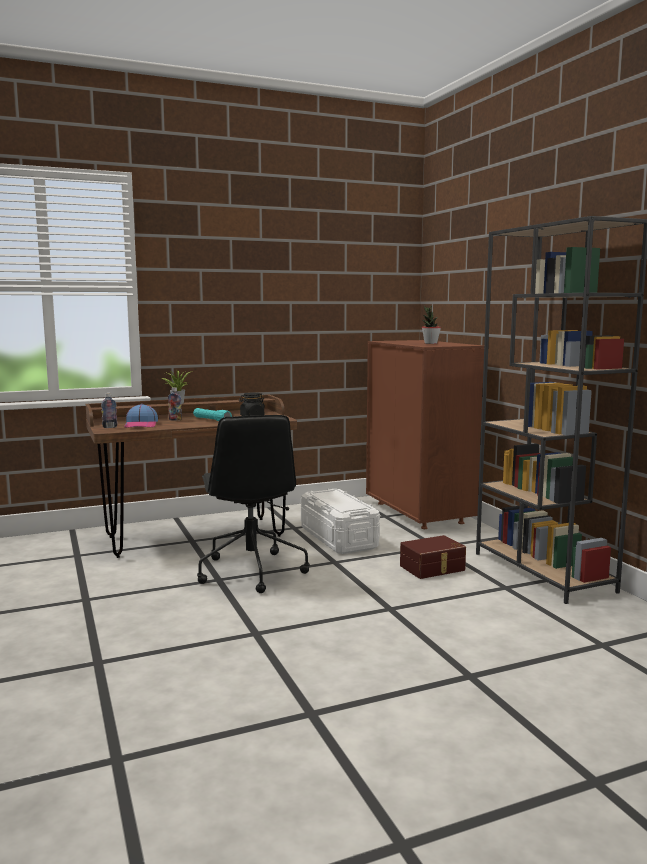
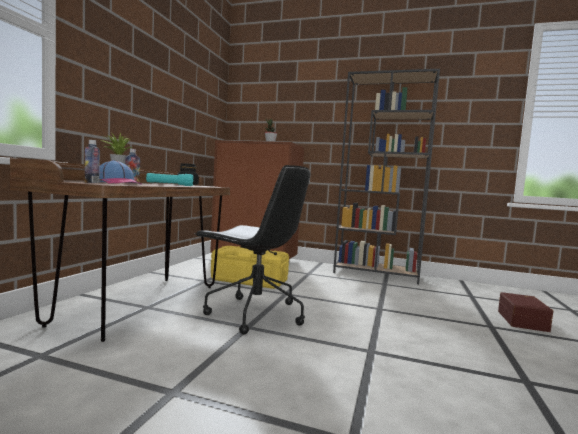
camera: 50 degrees left, 5 degrees down
(338, 538) = (249, 280): white storage box -> yellow storage box
(433, 568) = (337, 284): brown storage box -> brown storage box (523, 321)

